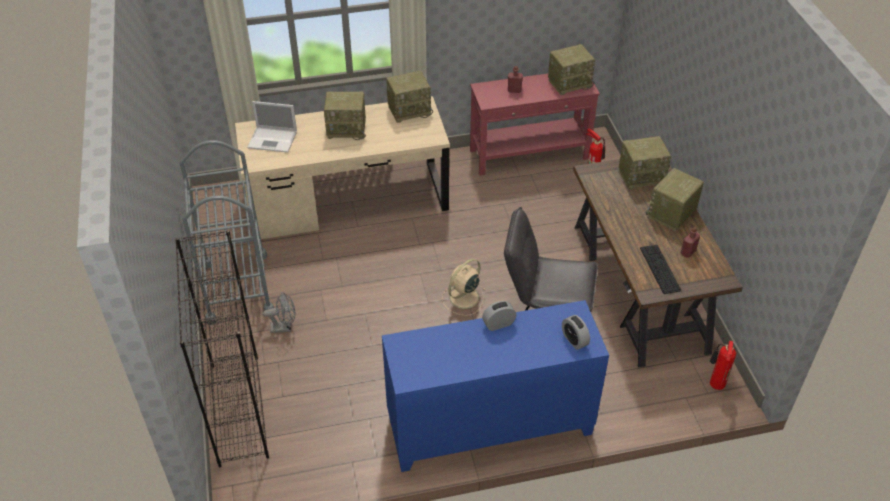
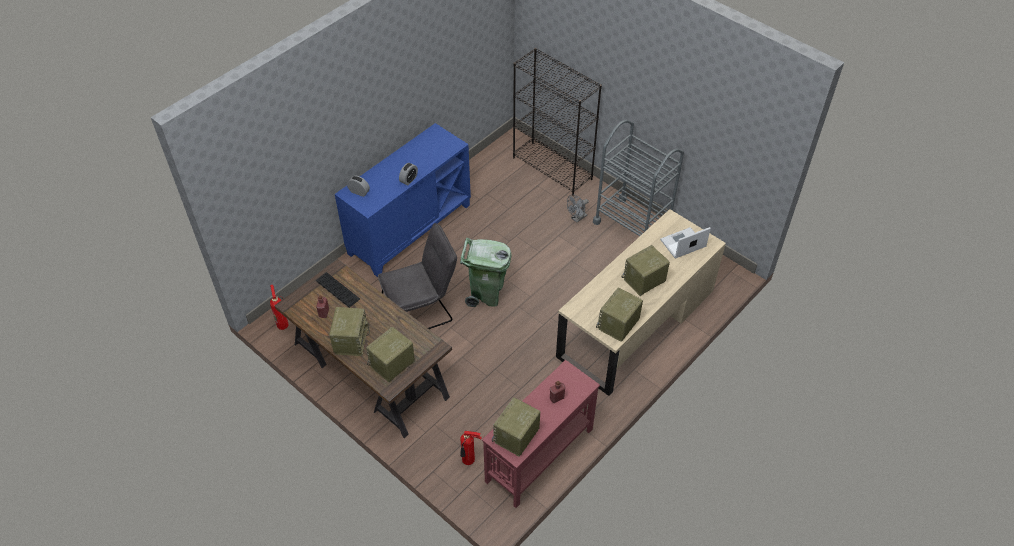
camera: 145 degrees right, 5 degrees up
(463, 298) = (486, 294): beige fan -> green trash can

